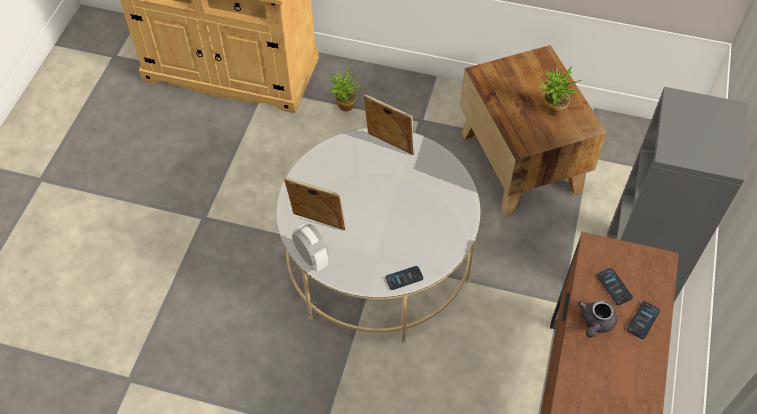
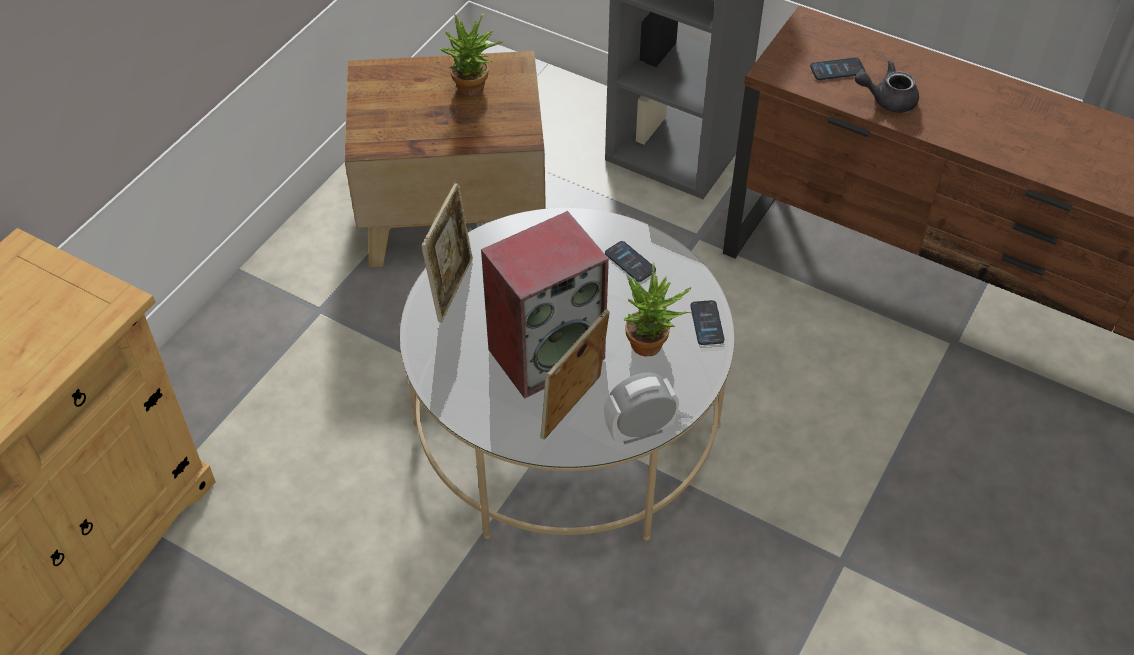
camera: 75 degrees left, 5 degrees down
(344, 108) = (241, 405): potted plant -> potted plant (652, 347)
(355, 201) = (547, 352): none -> speaker
(389, 145) = (452, 288): picture frame -> picture frame turned 150 degrees clockwise
(595, 323) = (887, 99): grey teapot -> grey teapot turned 135 degrees clockwise
(643, 320) = (890, 59): phone -> phone (630, 262)

